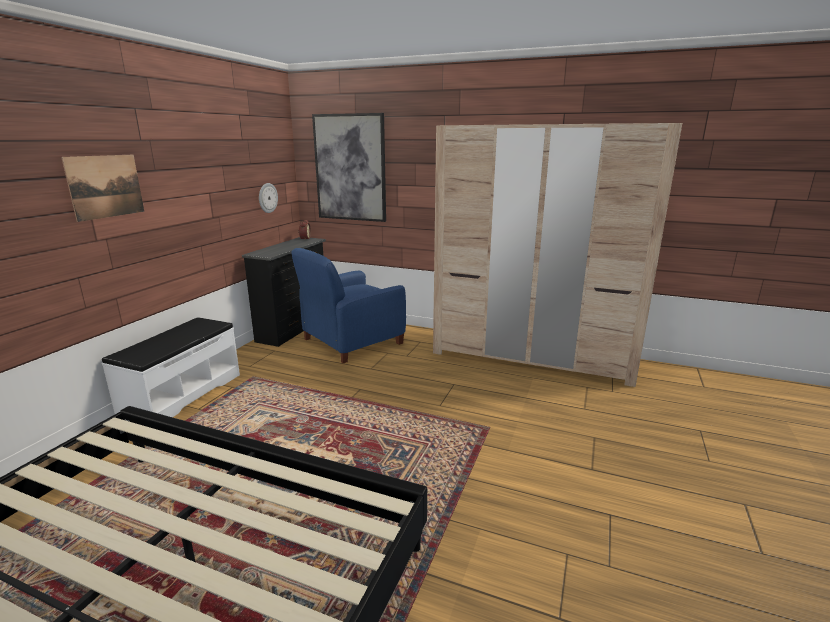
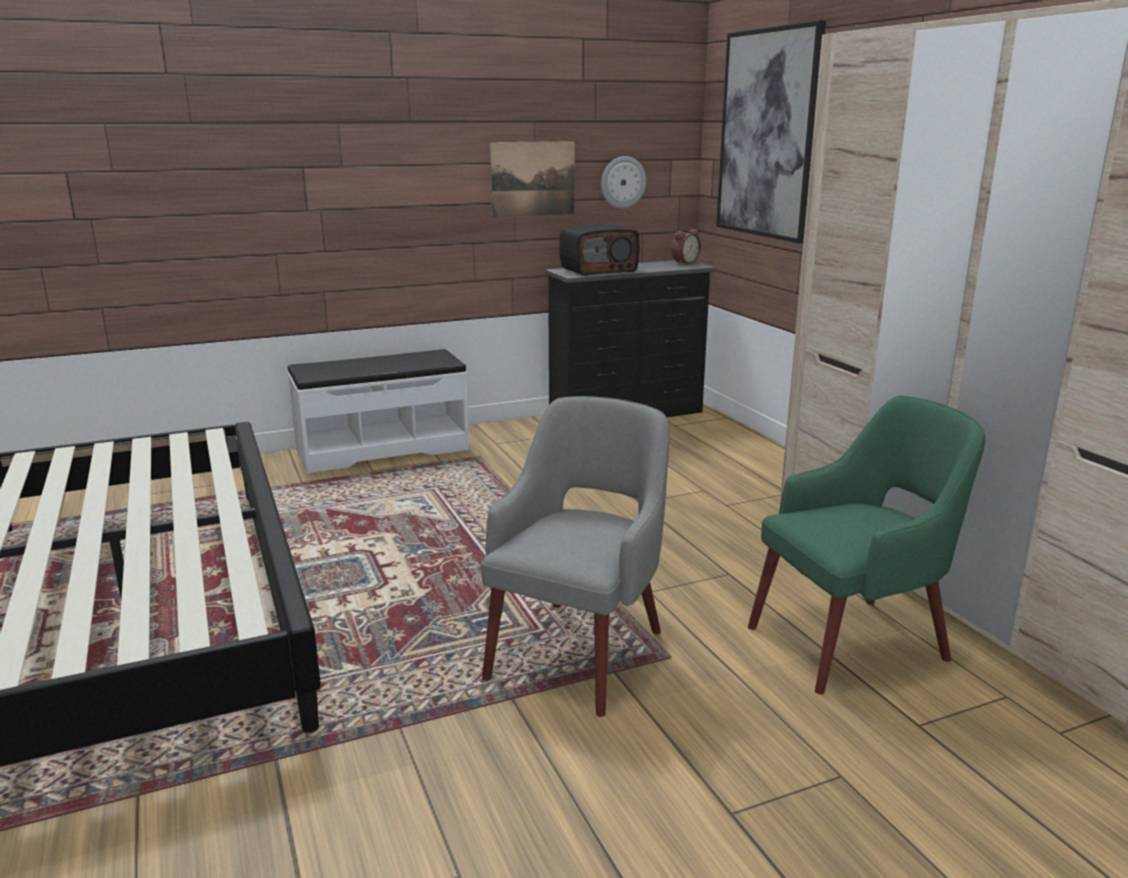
camera: 45 degrees right, 0 degrees up
(105, 186) = (328, 139): picture -> picture (533, 179)
(274, 250) = (598, 270): none -> radio
(351, 341) = (676, 457): blue armchair -> none
(457, 444) = (579, 651): none -> grey armchair
(528, 390) = (852, 642): none -> green armchair

